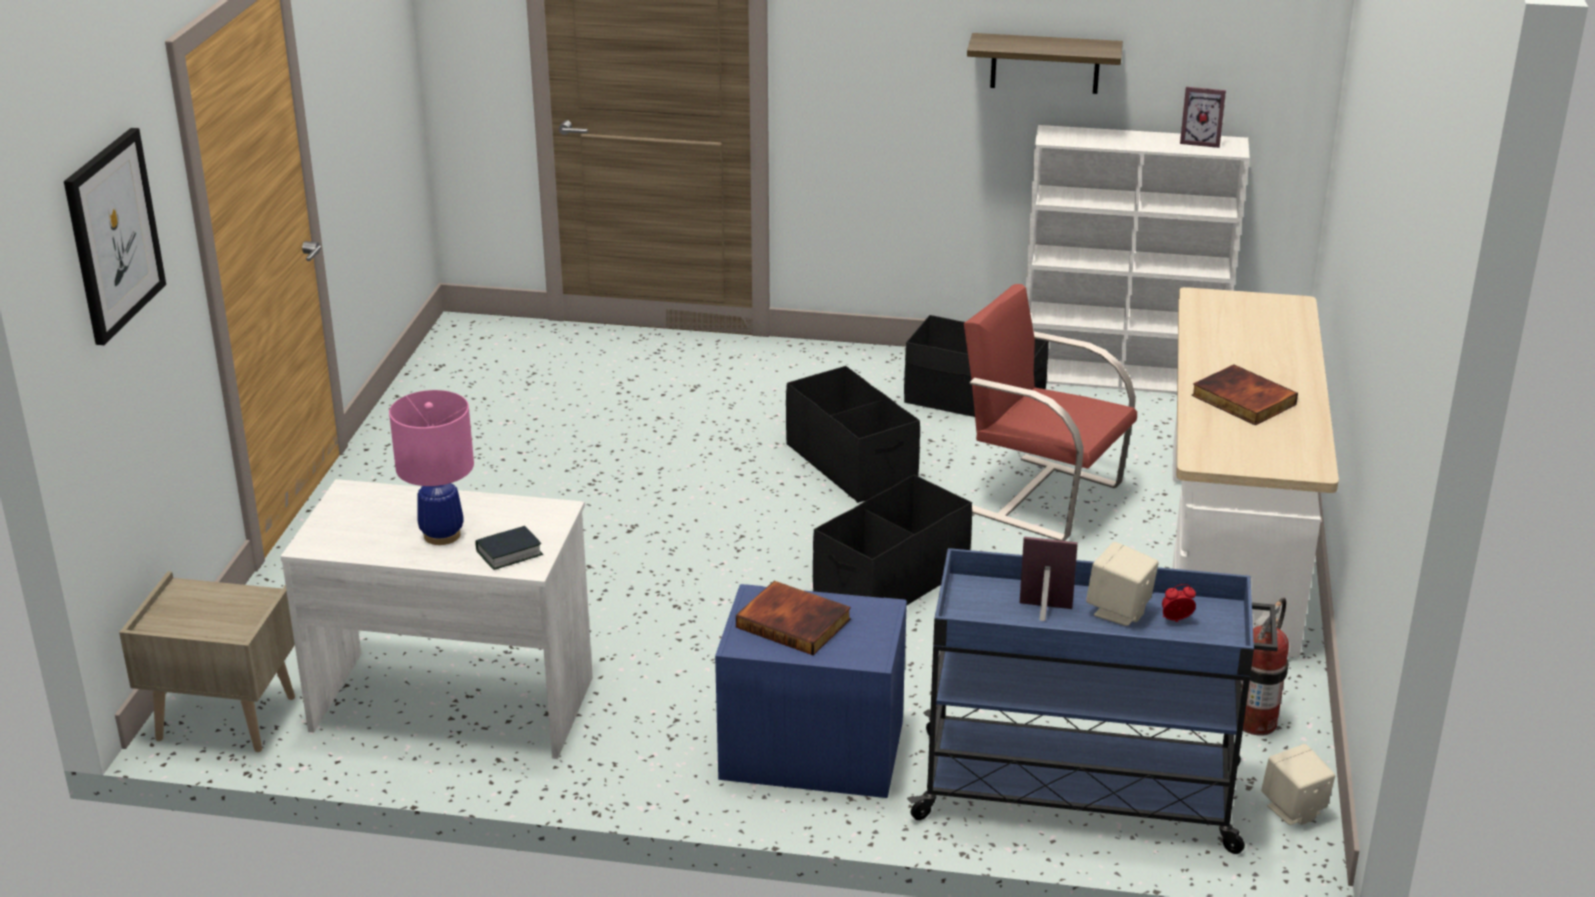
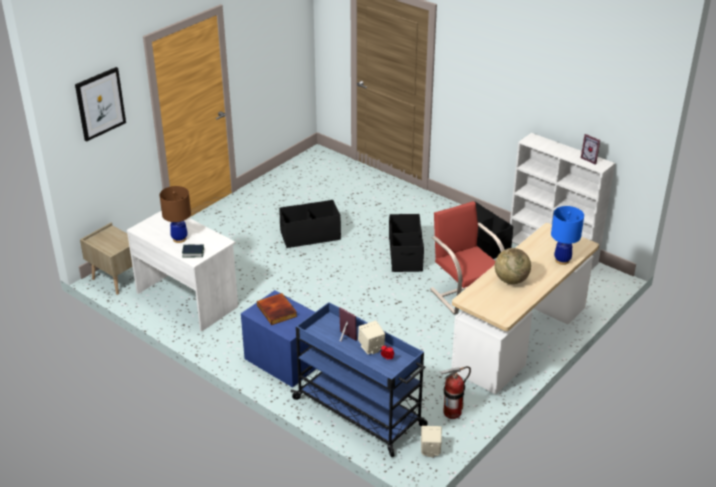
camera: 30 degrees right, 5 degrees up
(442, 535) = (179, 239): pink table lamp -> brown table lamp
(891, 582) = (373, 308): black storage box -> black storage box (310, 236)
(1045, 63) = (536, 107): shelf -> none
(1241, 400) = (511, 280): book -> globe
(1287, 340) = (562, 260): none -> blue table lamp

